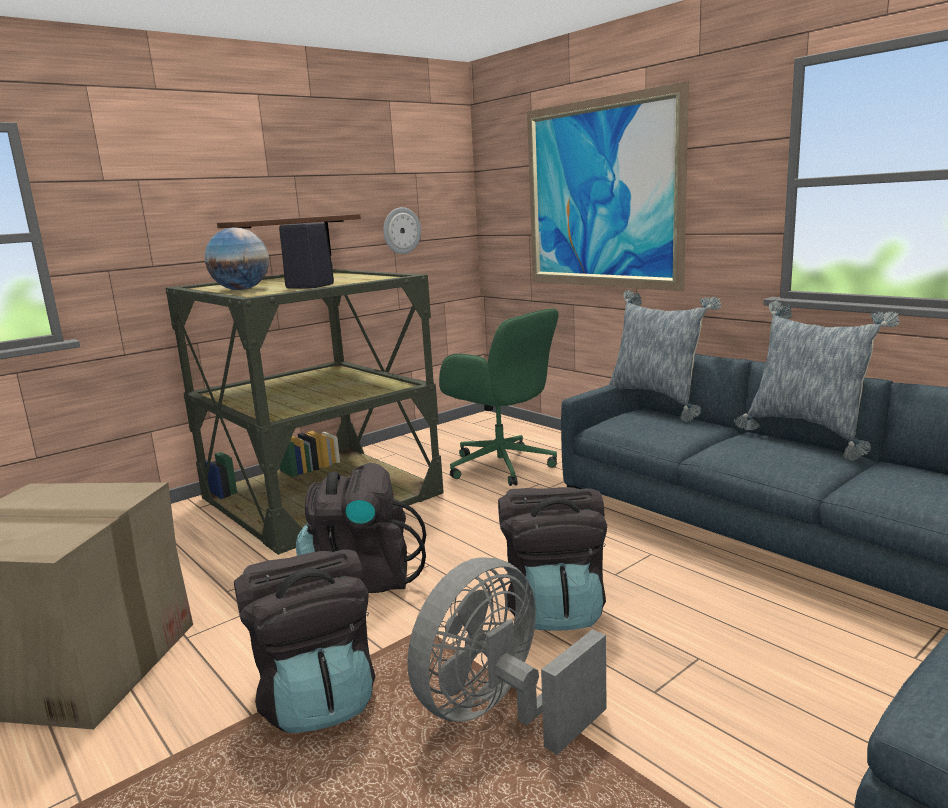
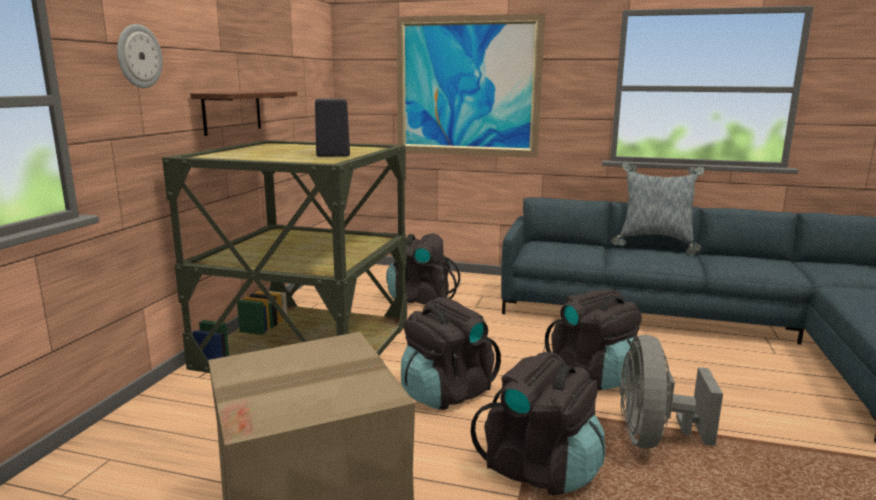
camera: 35 degrees left, 0 degrees up
(241, 290) = (270, 158): globe -> none
(401, 230) = (298, 107): wall clock -> wall clock (138, 56)
(501, 467) = (421, 299): green office chair -> black backpack
(657, 408) = (544, 239): pillow -> none

